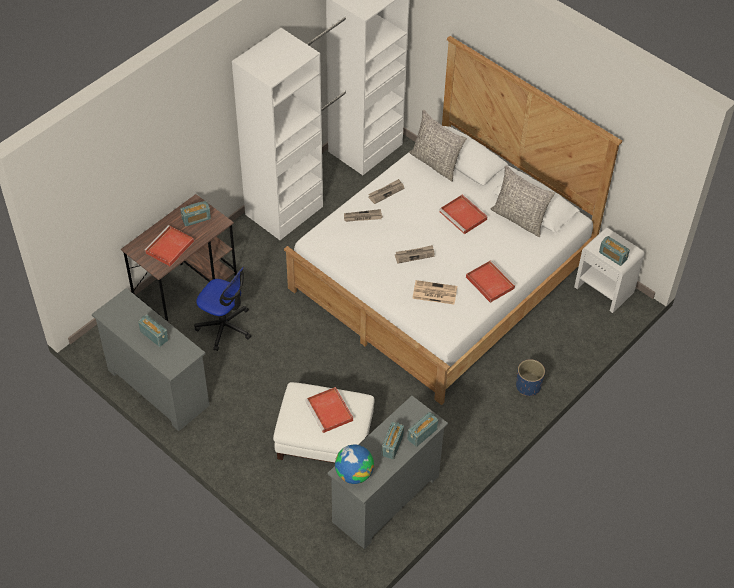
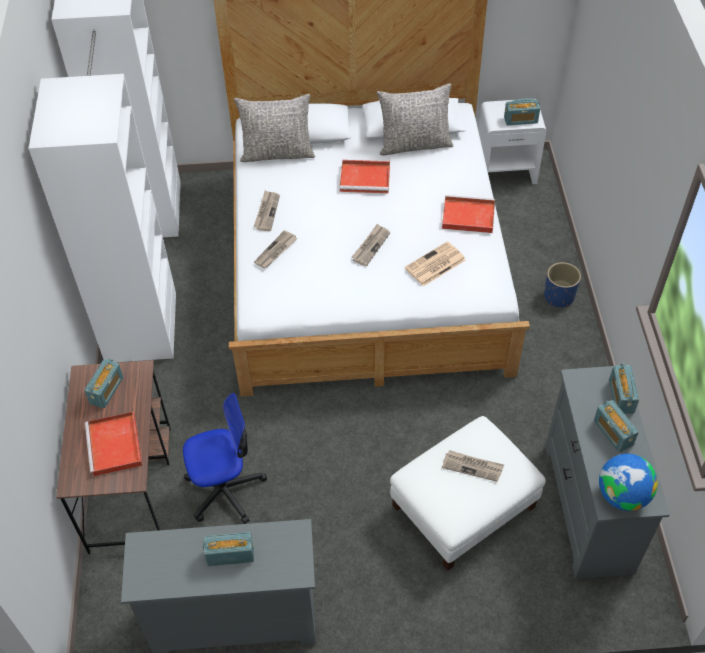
camera: 45 degrees left, 0 degrees up
(330, 411) = (472, 466): red tray -> newspaper

